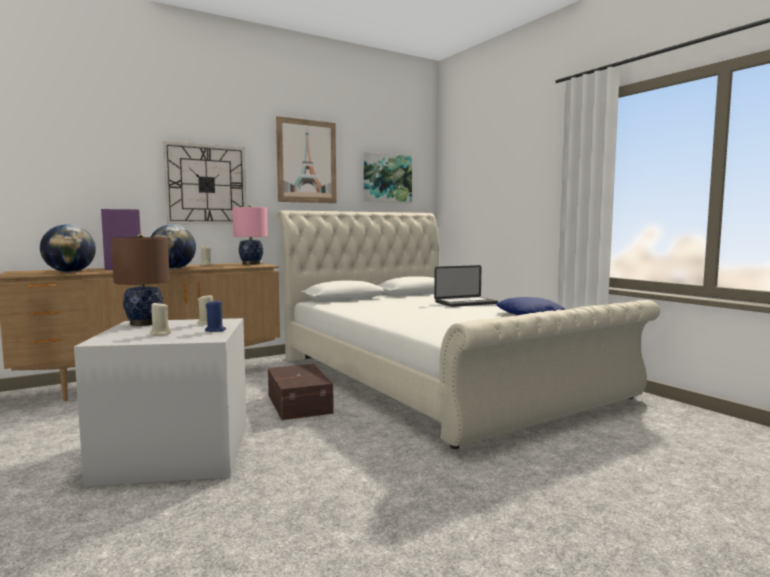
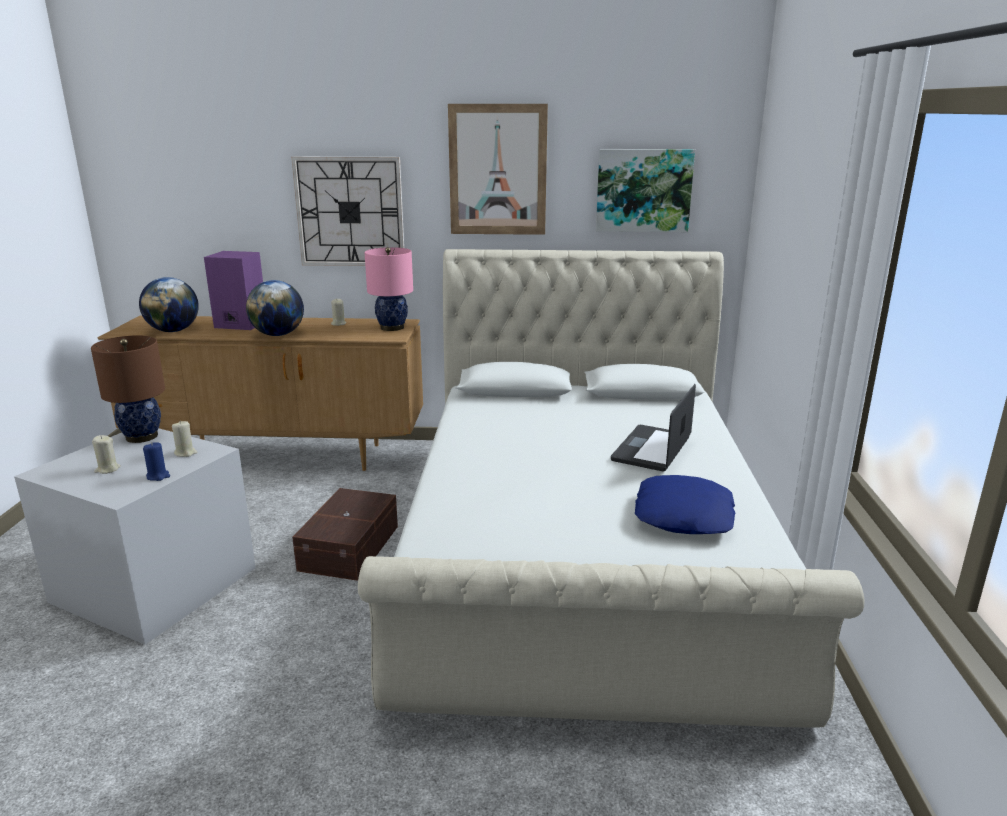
camera: 35 degrees right, 15 degrees up
(466, 303) = (651, 449): laptop -> laptop turned 105 degrees clockwise

